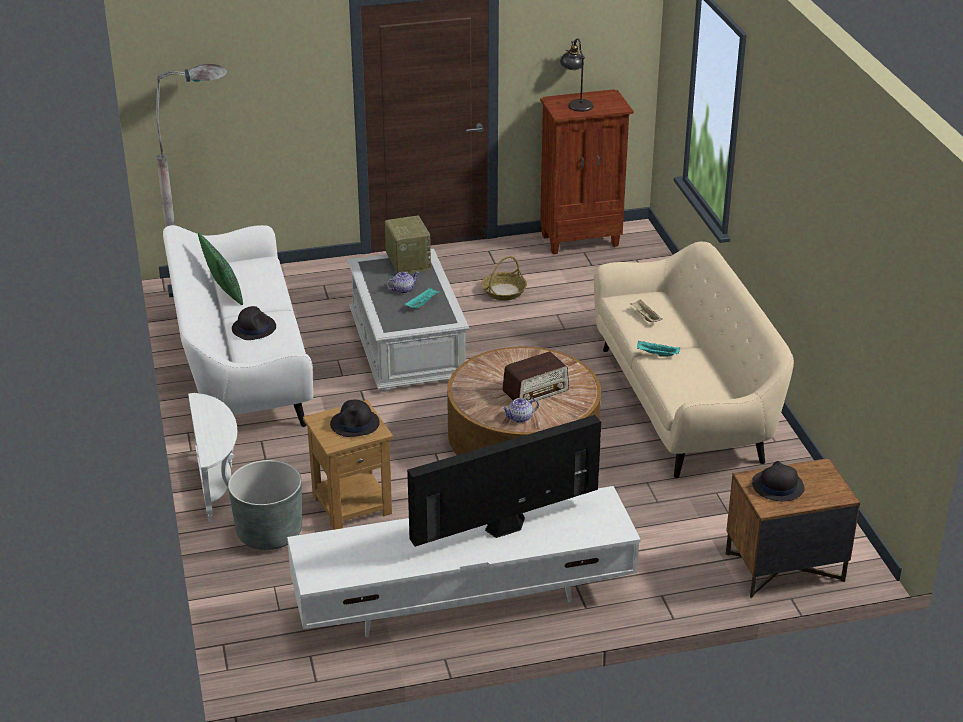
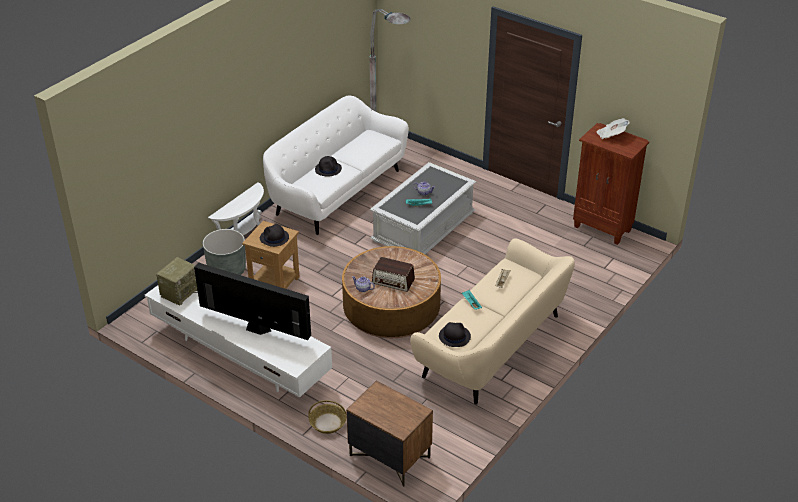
camera: 50 degrees right, 5 degrees up
(223, 292) = (347, 144): green pillow -> none
(407, 262) = (450, 180): radio -> radio (180, 292)
(504, 292) = (513, 230): basket -> basket (327, 423)
(575, 101) = (611, 135): grey table lamp -> newspaper
(777, 486) = (382, 402): black hat -> black hat (454, 336)

